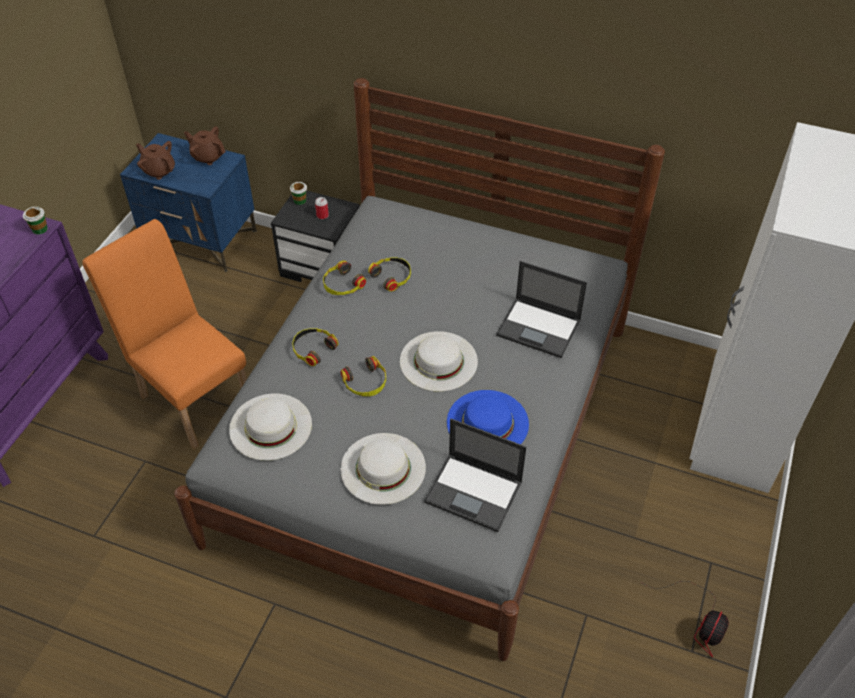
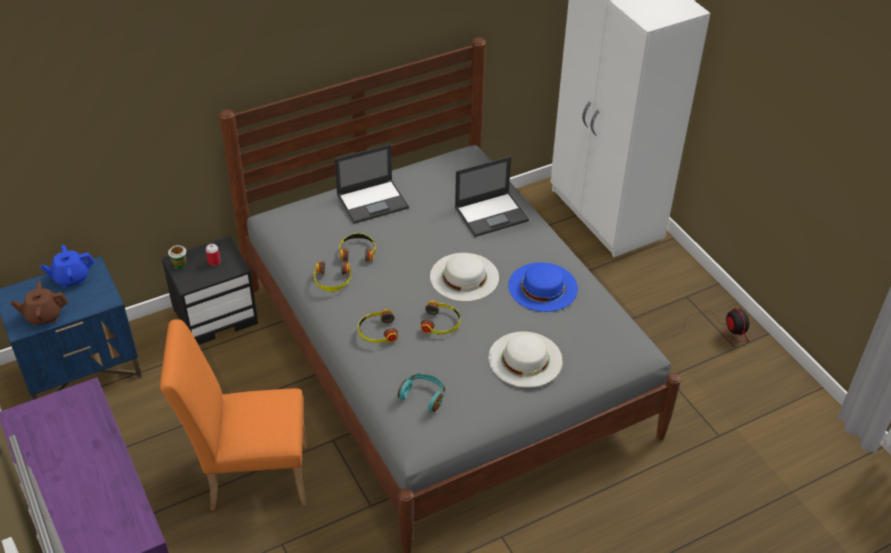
camera: 50 degrees left, 5 degrees down
(39, 229) = (88, 395): cup -> none
(208, 157) = (71, 278): brown teapot -> blue teapot
(270, 426) = (423, 396): white hat -> turquoise headphones
(474, 492) = (591, 328): laptop -> laptop (373, 201)

